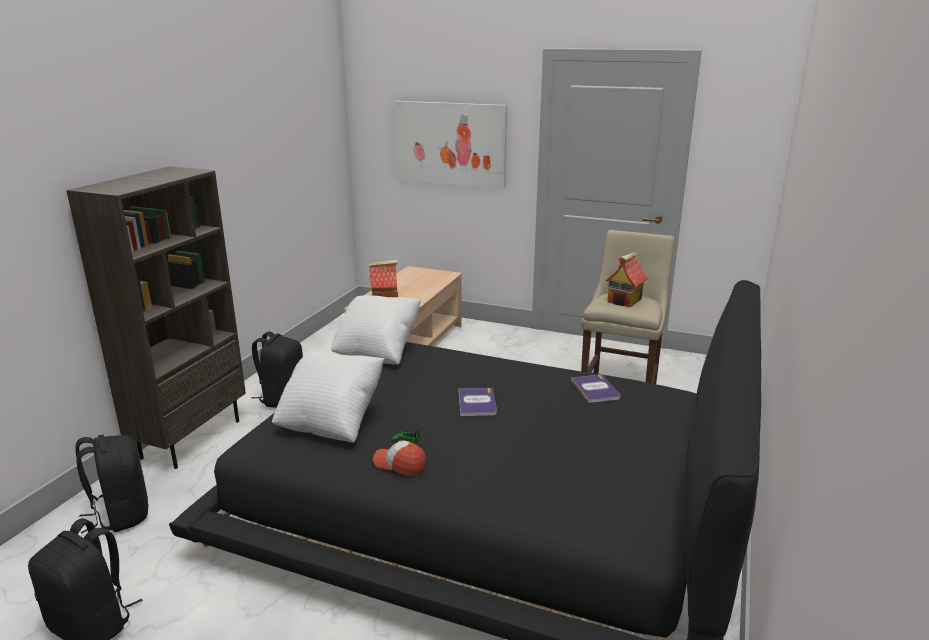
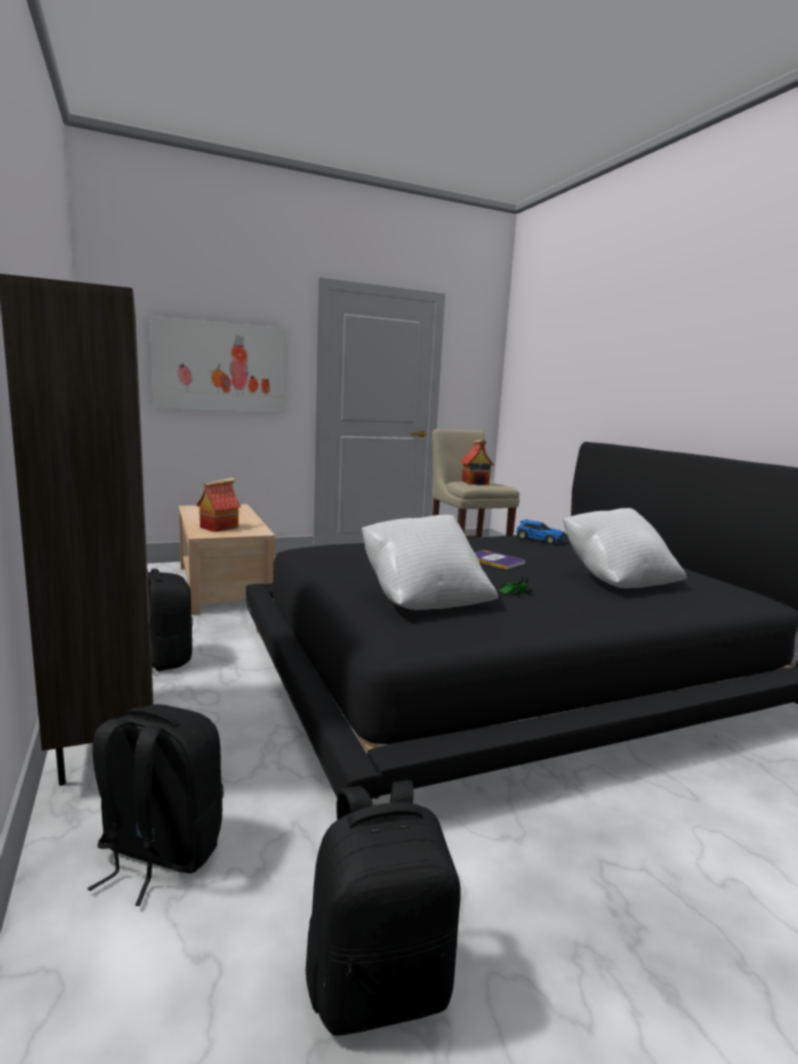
camera: 45 degrees left, 10 degrees down
(377, 352) = (327, 552): white pillow -> white pillow (617, 580)
(400, 464) = (551, 605): cap -> none
(595, 389) = (539, 539): book -> toy car

